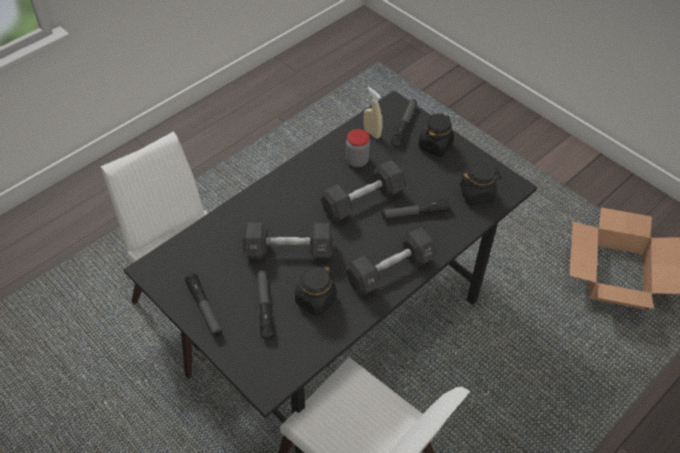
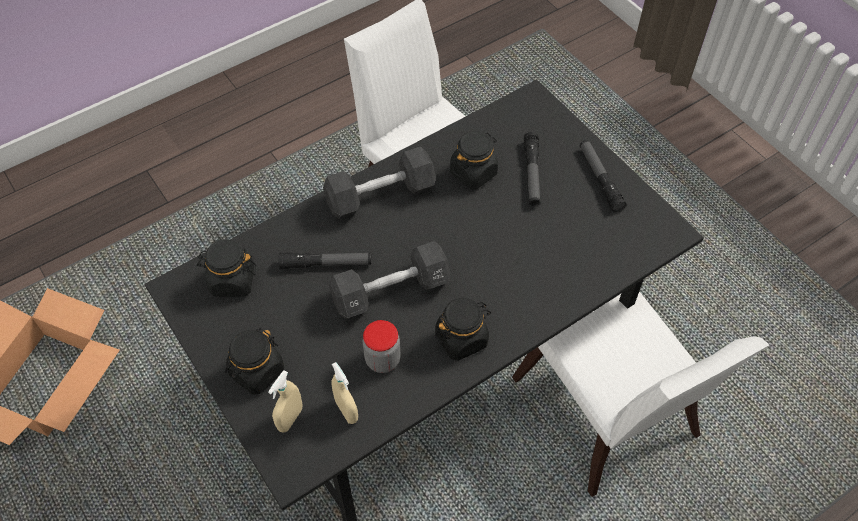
camera: 170 degrees left, 5 degrees up
(289, 251) = (498, 234): black dumbbell -> none
(307, 178) = (461, 339): none -> black jar
(404, 126) = (290, 419): flashlight -> beige spray bottle

